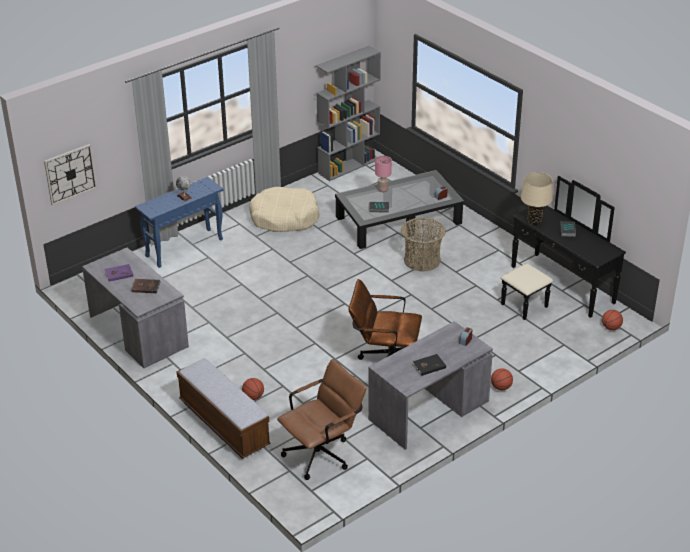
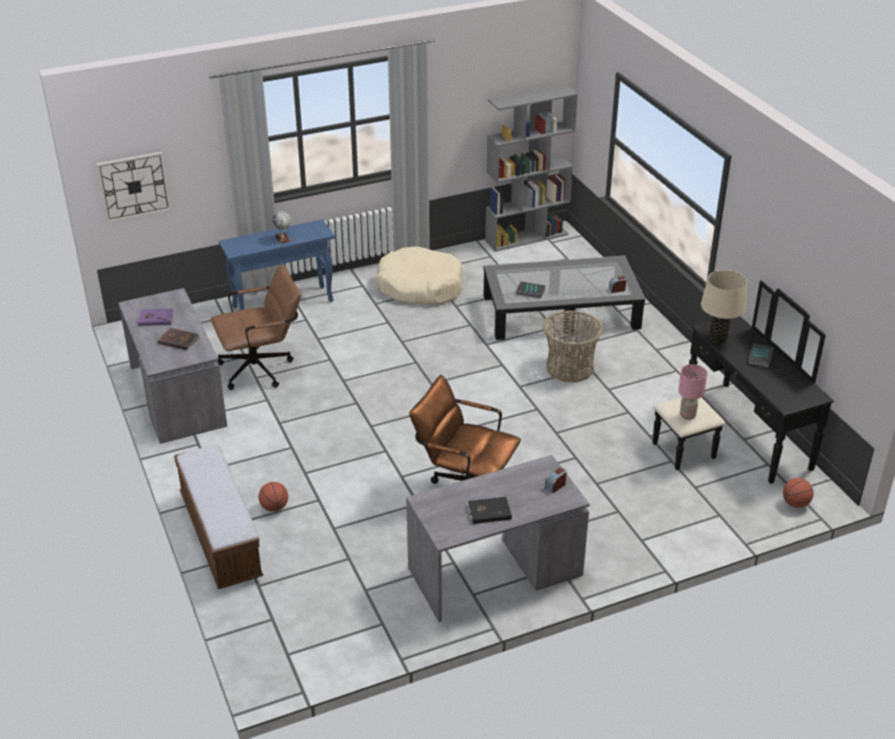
camera: 15 degrees right, 0 degrees up
(323, 453) = (327, 603): brown office chair -> brown office chair (262, 368)
(382, 190) = (545, 269): pink table lamp -> pink table lamp (687, 415)
(501, 387) = (607, 559): basketball -> none

